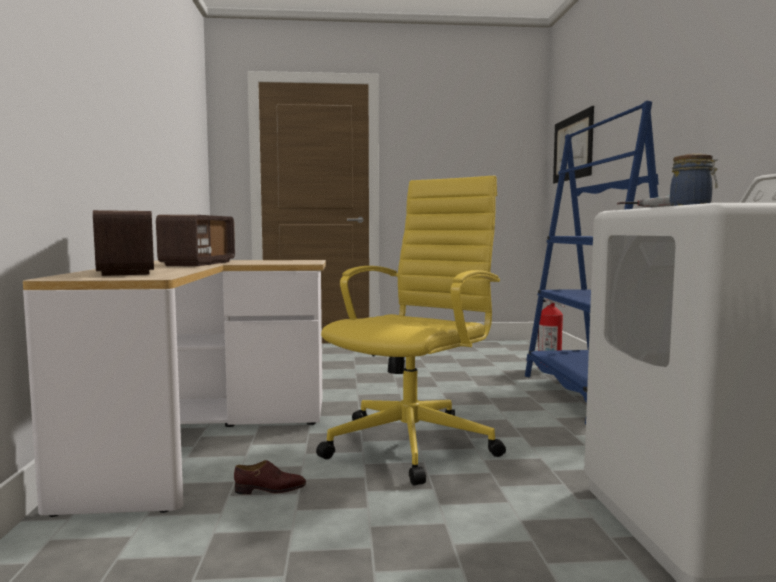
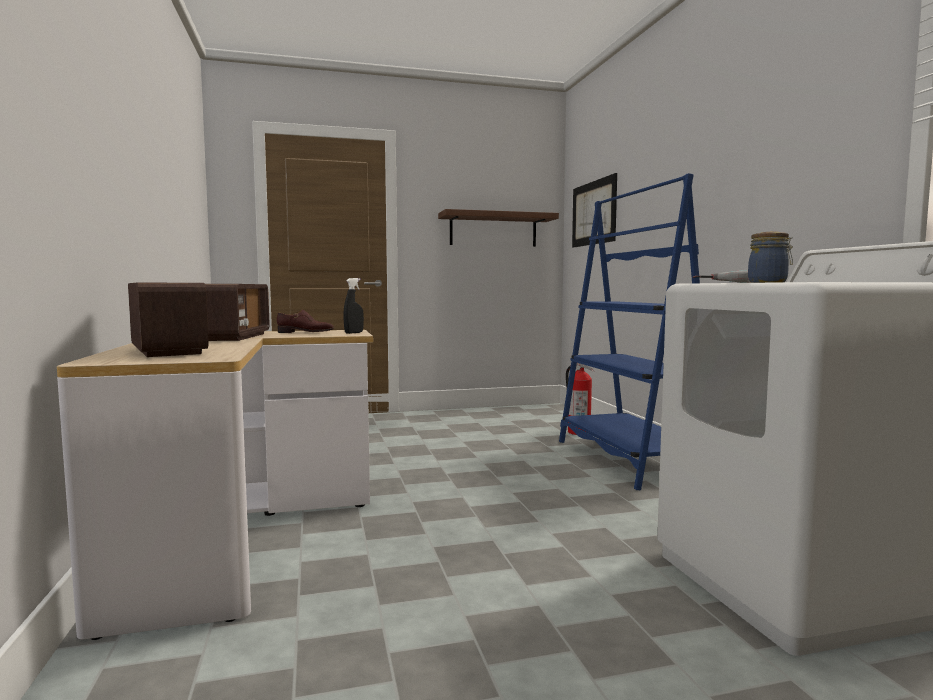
camera: 10 degrees left, 0 degrees up
(270, 489) = (342, 584): brown shoe -> brown shoe (306, 332)
(309, 262) = (354, 333): none -> black spray bottle
(414, 443) = (476, 520): yellow office chair -> none
(473, 167) = (493, 230): none -> brown shelf

